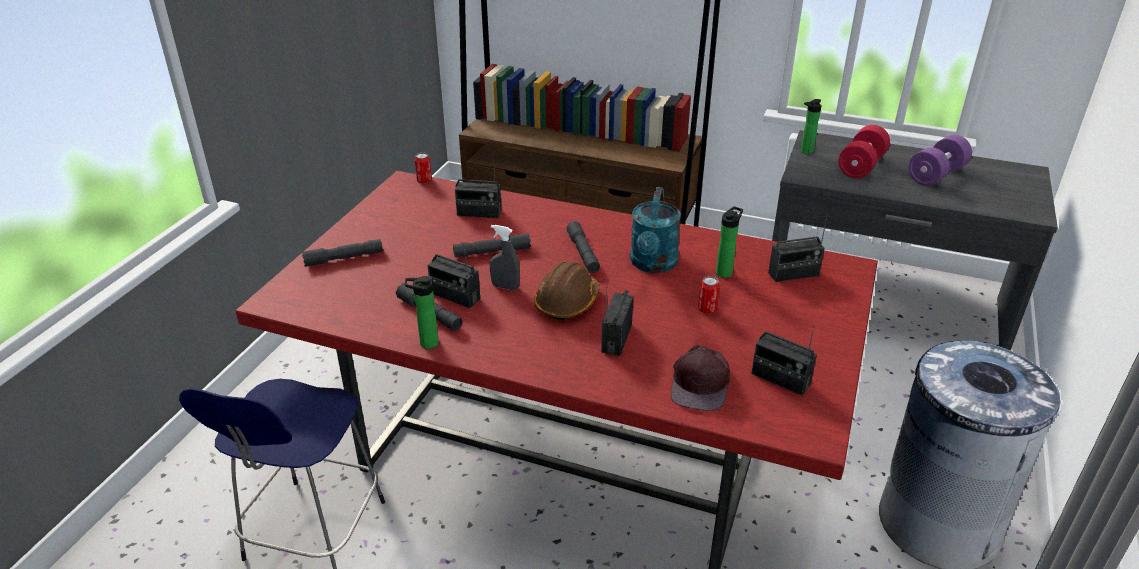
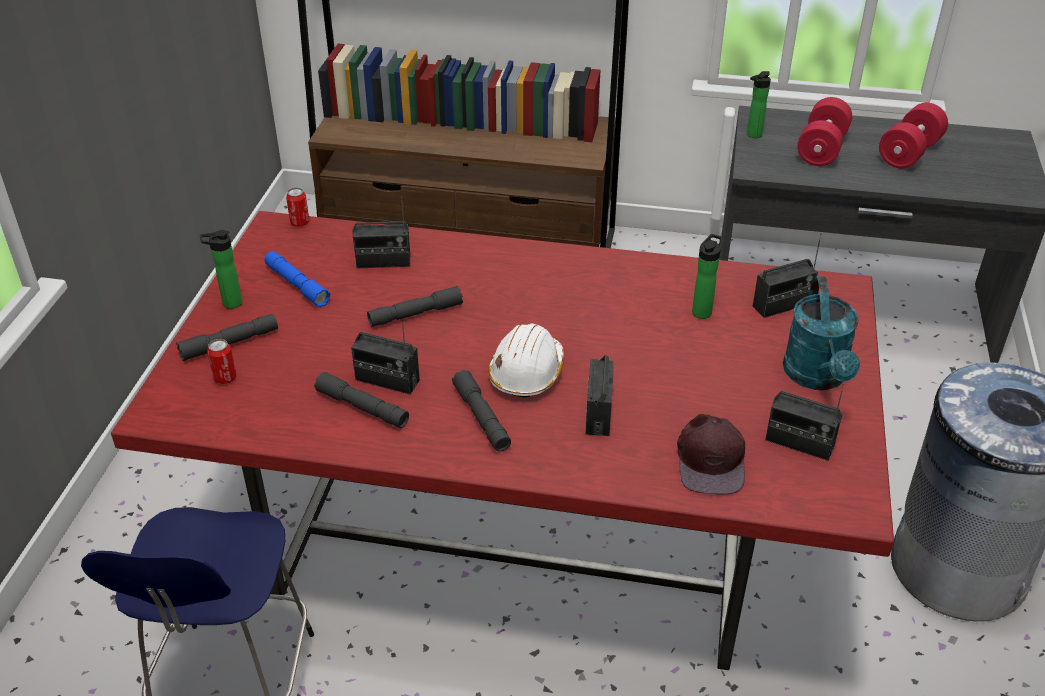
camera: 10 degrees left, 5 degrees up
(408, 223) = (297, 285): none -> blue flashlight
(426, 343) = (370, 449): bottle -> bottle (229, 303)
(505, 287) = (445, 360): grey spray bottle -> none
(567, 302) = (527, 373): brown hard hat -> white hard hat
(583, 253) = (527, 303): grey flashlight -> grey flashlight (481, 417)
(653, 265) = (615, 310): turquoise watering can -> turquoise watering can (817, 377)
(707, 310) = (694, 363): can -> can (225, 378)
(936, 175) = (909, 153): purple dumbbell -> red dumbbell

